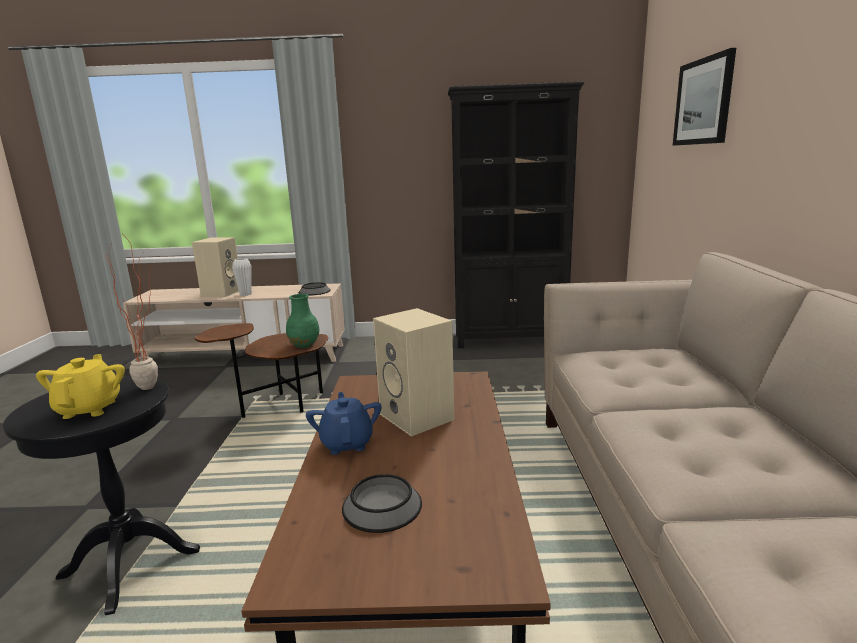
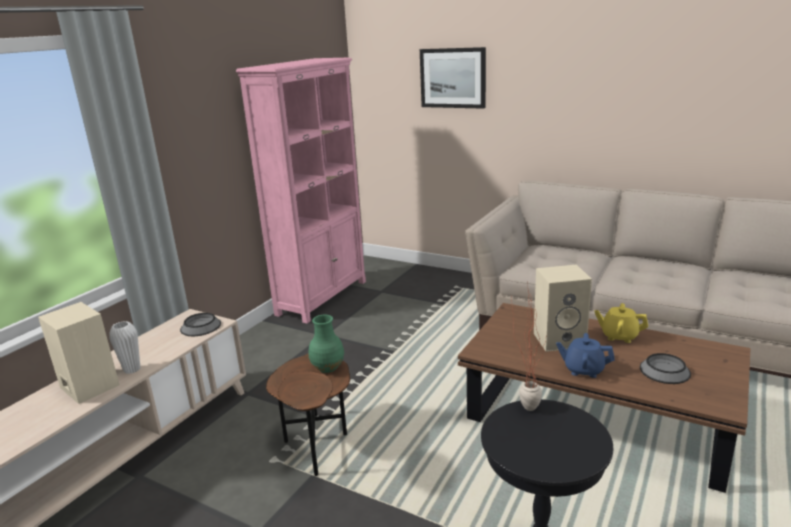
camera: 60 degrees left, 5 degrees up
(90, 408) = (561, 435): yellow teapot -> yellow teapot (619, 336)
(510, 339) = (323, 297): black bookcase -> pink bookcase

